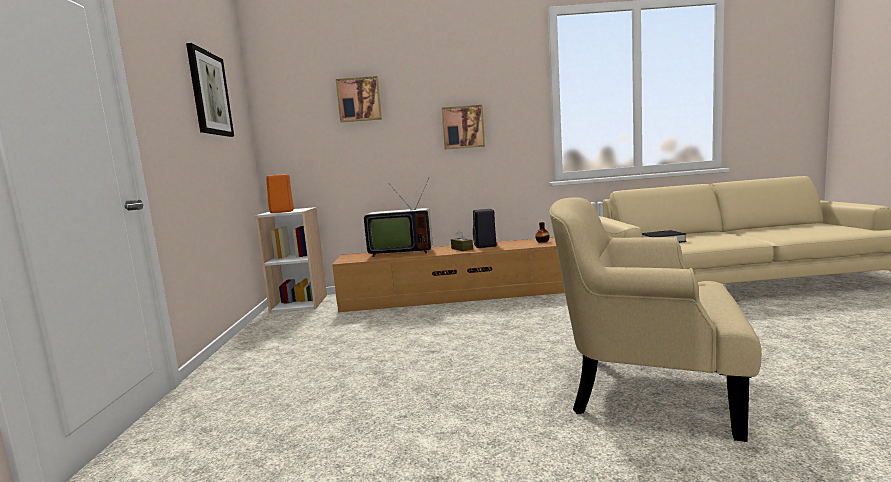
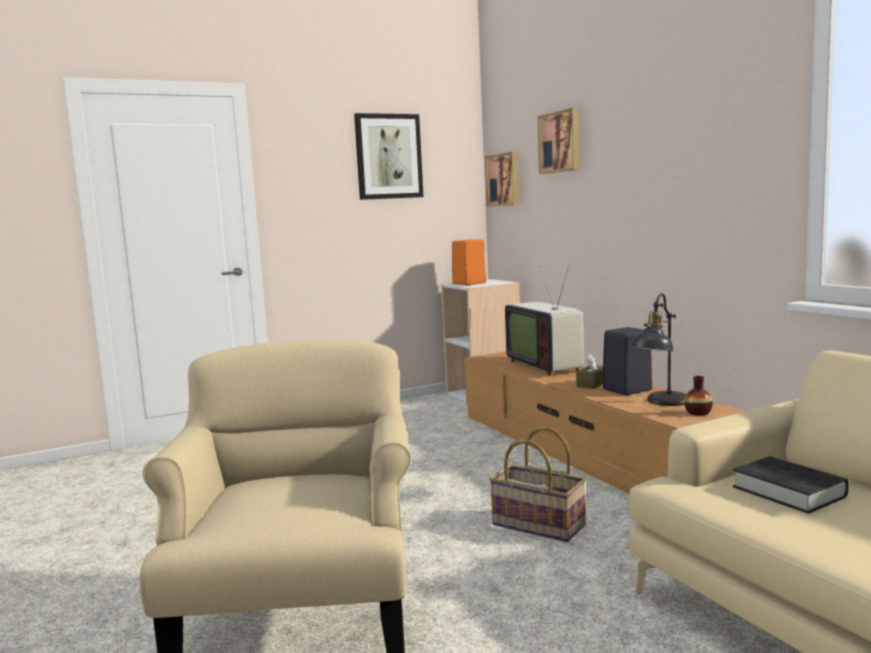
camera: 65 degrees right, 0 degrees up
(463, 127) = (667, 183): picture -> picture (504, 180)
(521, 244) = (662, 404): none -> grey table lamp
(548, 317) = (537, 525): none -> basket

